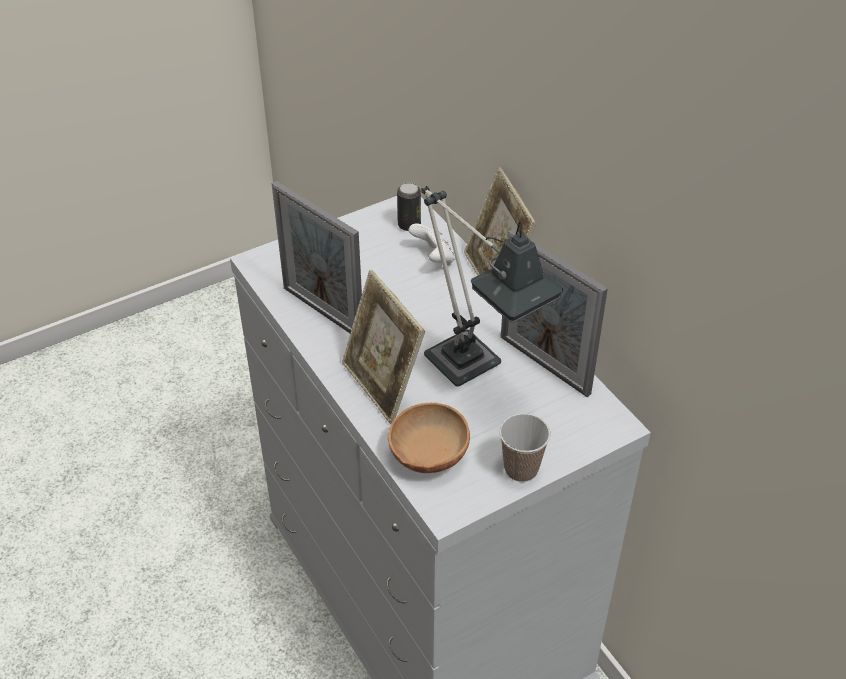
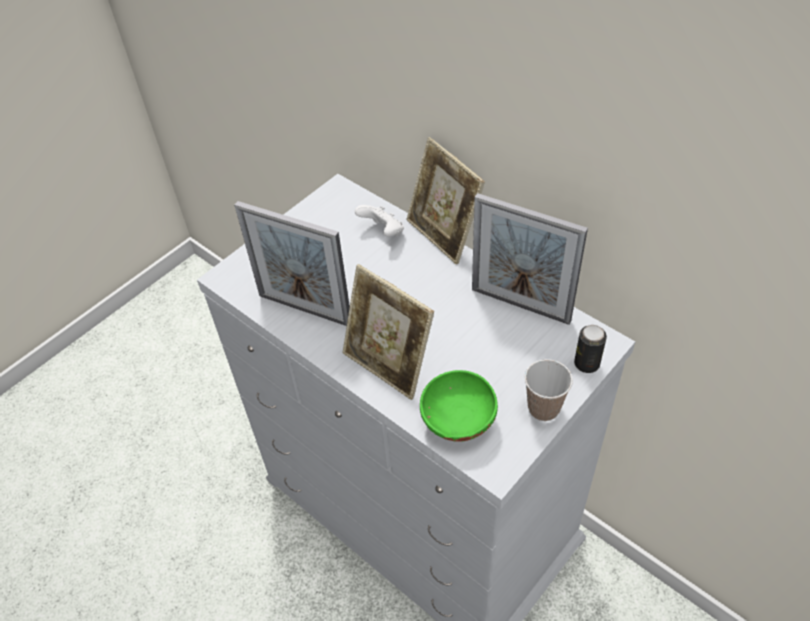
camera: 15 degrees left, 5 degrees up
(409, 225) = (347, 207): can -> can (586, 364)
(427, 456) = (456, 420): brown bowl -> green bowl
(473, 371) = (462, 328): table lamp -> none

